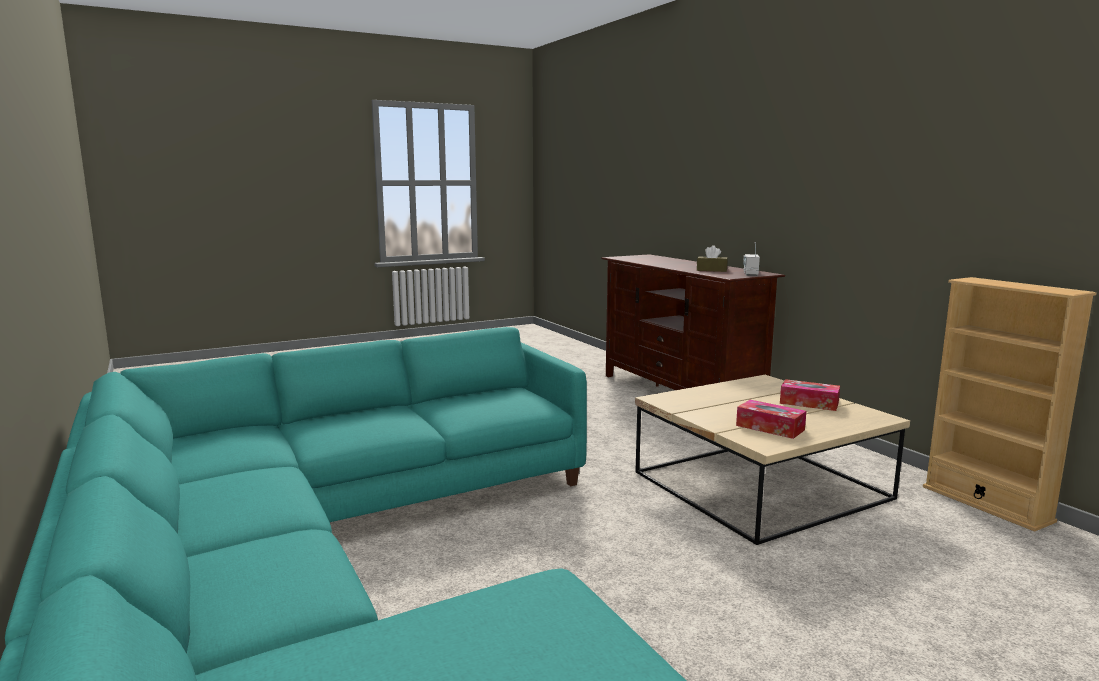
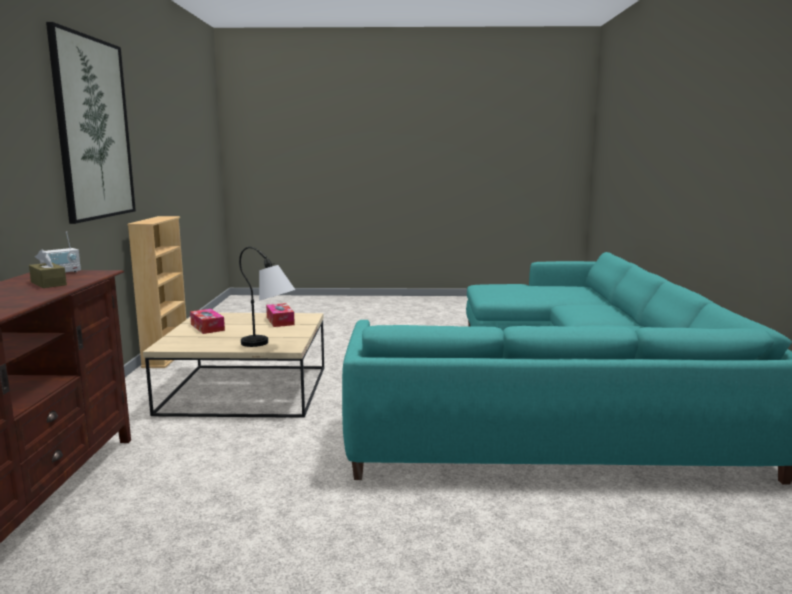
camera: 150 degrees left, 0 degrees up
(683, 397) = (269, 345): none -> table lamp
(935, 146) = (93, 129): none -> picture

